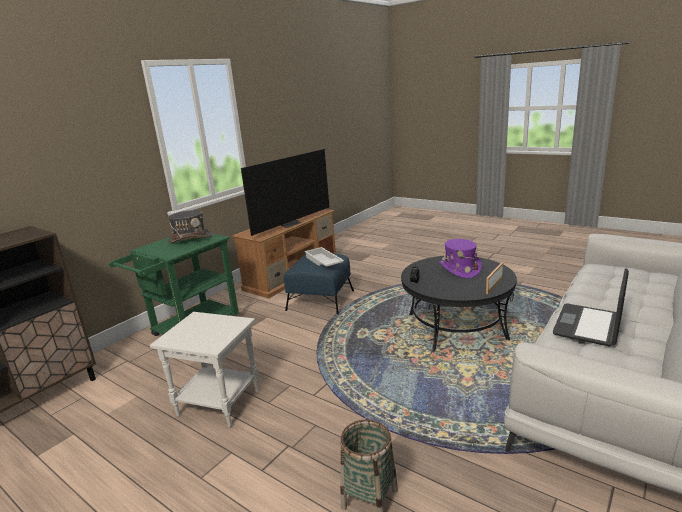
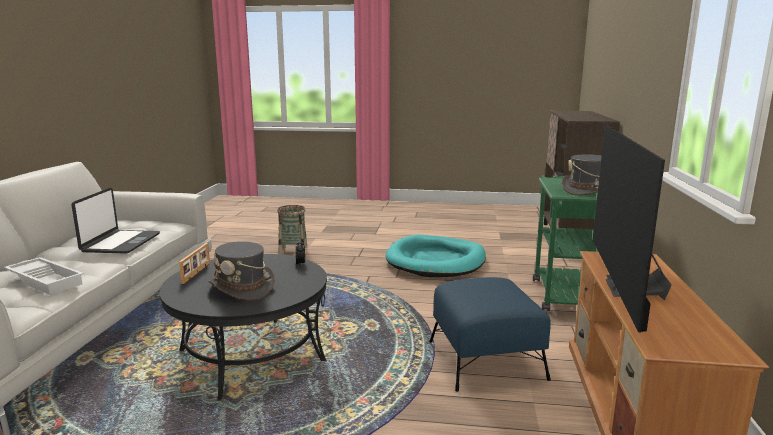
camera: 150 degrees right, 5 degrees down
(217, 404) = (436, 261): white side table -> turquoise dog bed
(323, 261) = (474, 290): white tray -> white tray (47, 280)
(459, 269) = (242, 288): purple hat -> grey hat

